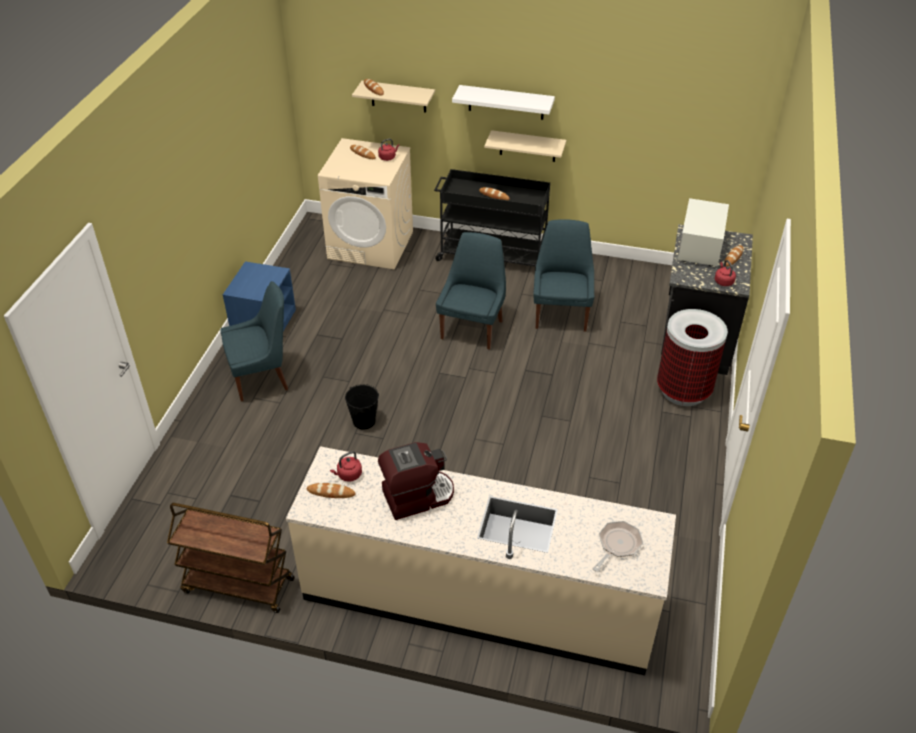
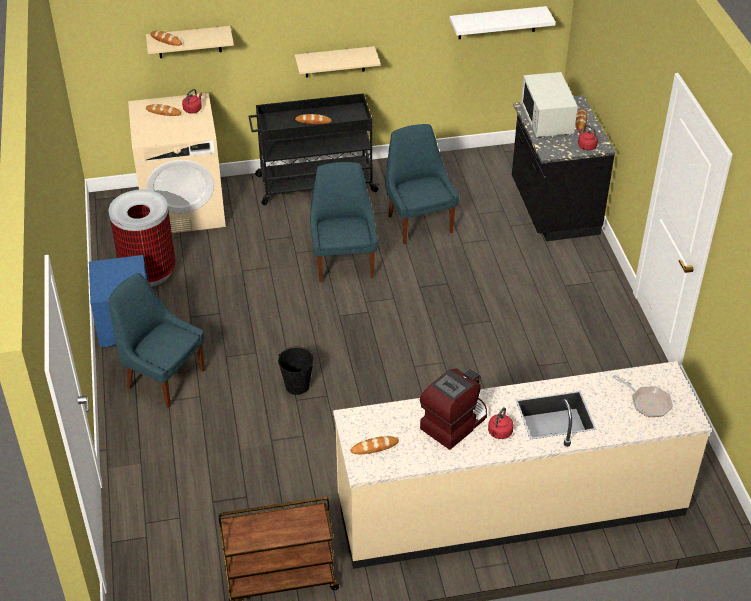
camera: 25 degrees left, 0 degrees up
(262, 377) = (163, 378): blue chair -> blue chair turned 105 degrees counterclockwise
(348, 475) = (379, 426): red kettle -> red kettle (499, 433)
(506, 102) = (308, 22): white shelf -> white shelf (497, 23)
(617, 545) = (647, 402): frying pan -> frying pan turned 120 degrees clockwise
(683, 390) = (571, 260): trash can -> trash can (148, 272)

